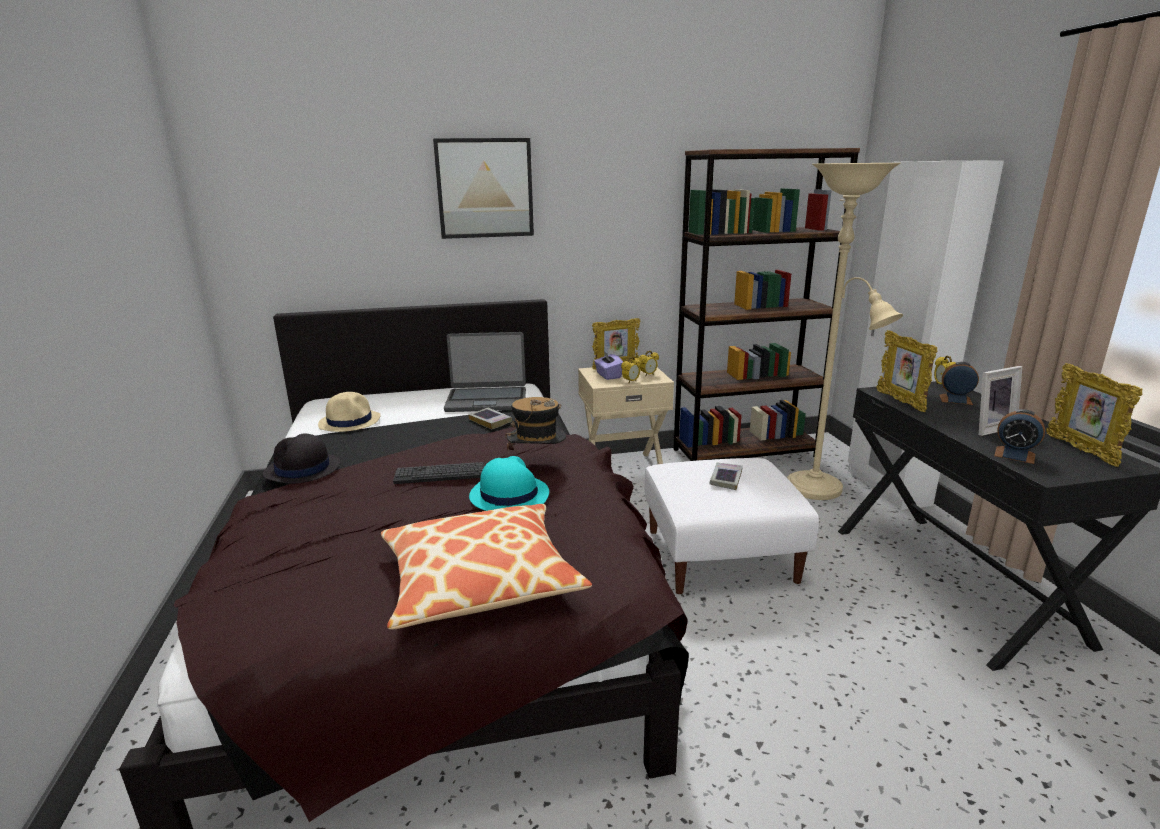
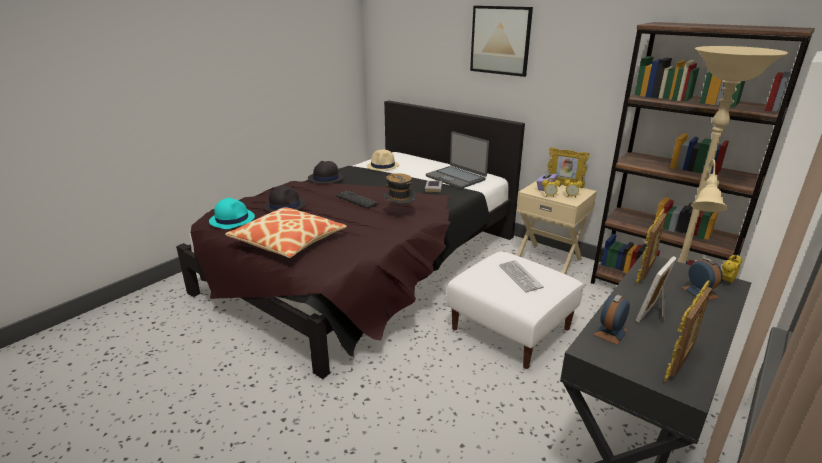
camera: 50 degrees right, 5 degrees up
(339, 536) = (285, 205): none -> black hat
(508, 495) = (359, 219): turquoise hat -> turquoise hat (232, 219)
(725, 479) = (520, 276): book -> keyboard
(988, 428) = (654, 315): picture frame -> picture frame turned 105 degrees clockwise
(1014, 455) = (610, 332): alarm clock -> alarm clock turned 45 degrees clockwise

